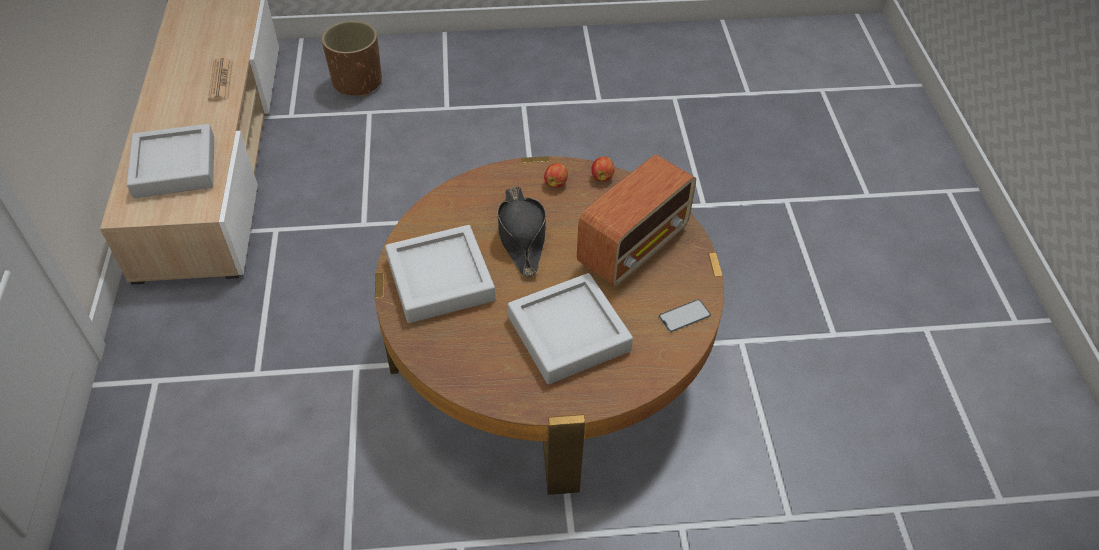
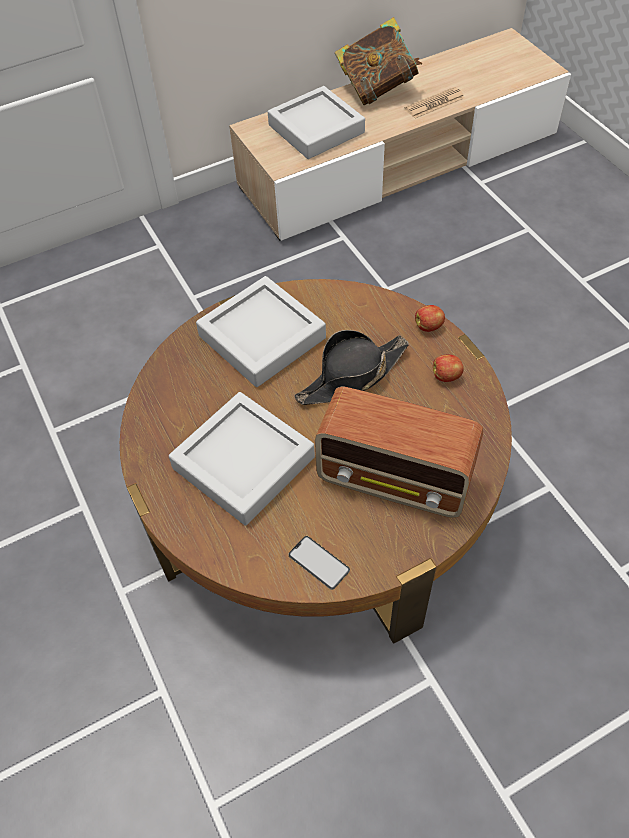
camera: 70 degrees right, 5 degrees up
(161, 107) = (377, 89): none -> book
(357, 82) = (560, 203): brown planter -> none
(602, 176) = (484, 413): apple -> apple (429, 326)

